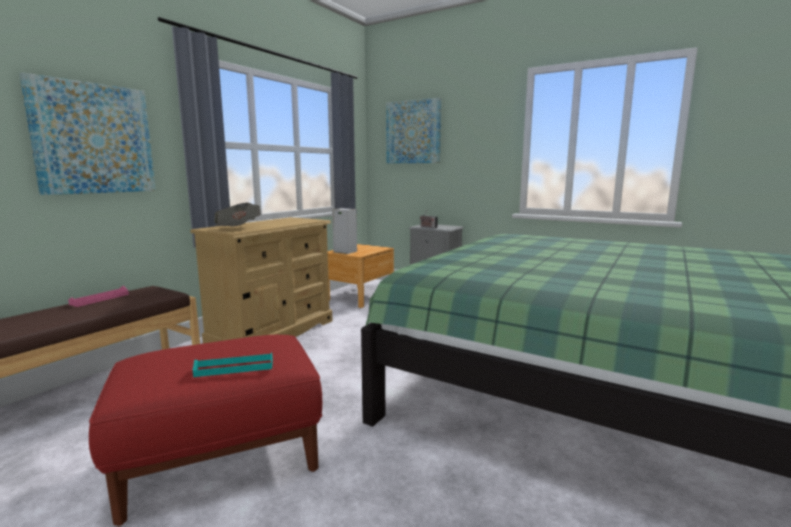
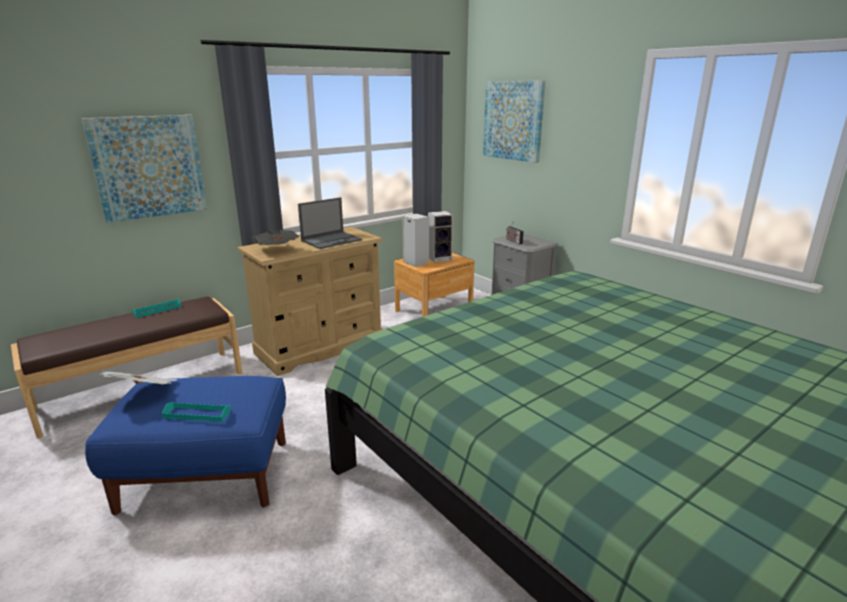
camera: 20 degrees right, 10 degrees up
(100, 299) = (157, 310): pink tray -> turquoise tray
(146, 361) = (144, 393): none -> newspaper
(222, 457) = (206, 475): red ottoman -> blue ottoman
(285, 222) = (332, 240): none -> laptop
(363, 248) = (440, 258): none -> speaker

